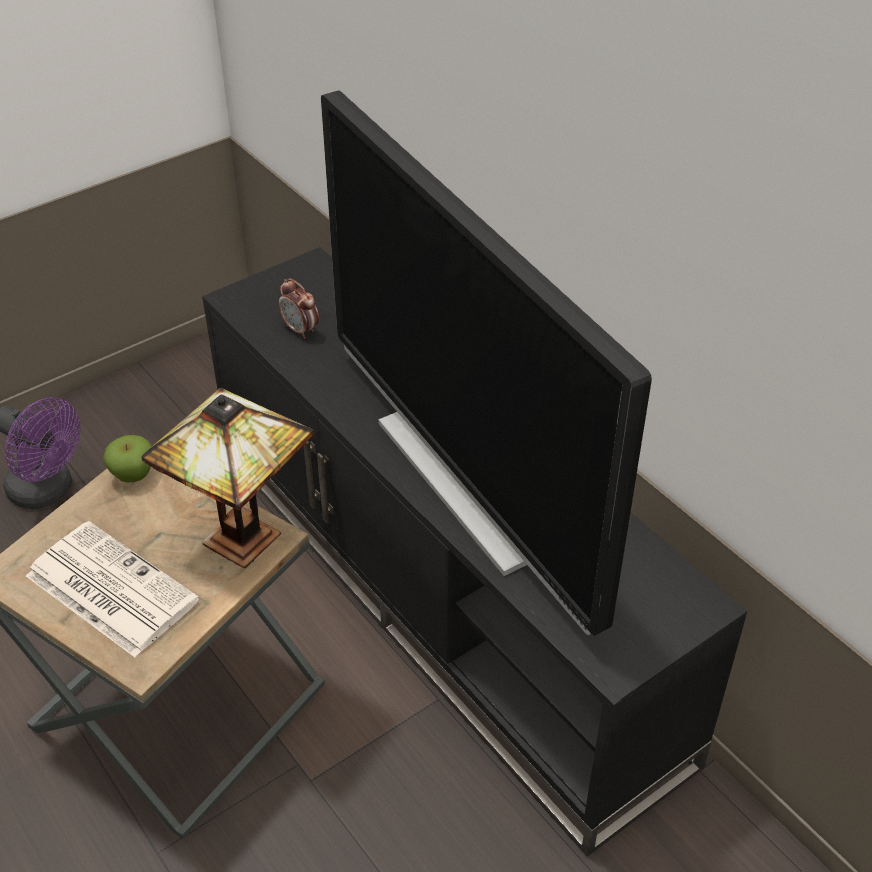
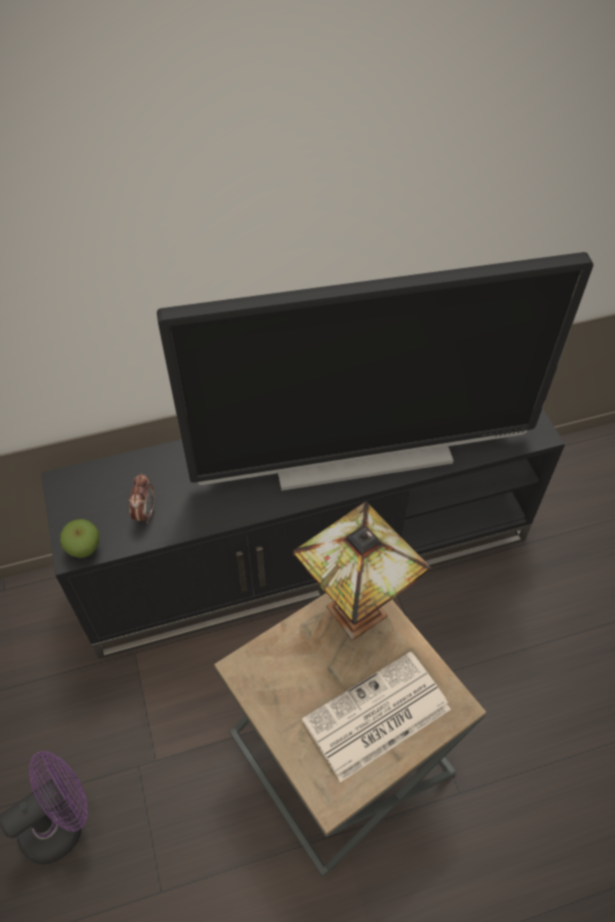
camera: 70 degrees left, 10 degrees up
(133, 475) = (254, 677): apple -> apple (84, 549)
(300, 330) = (145, 512): alarm clock -> alarm clock turned 60 degrees counterclockwise

